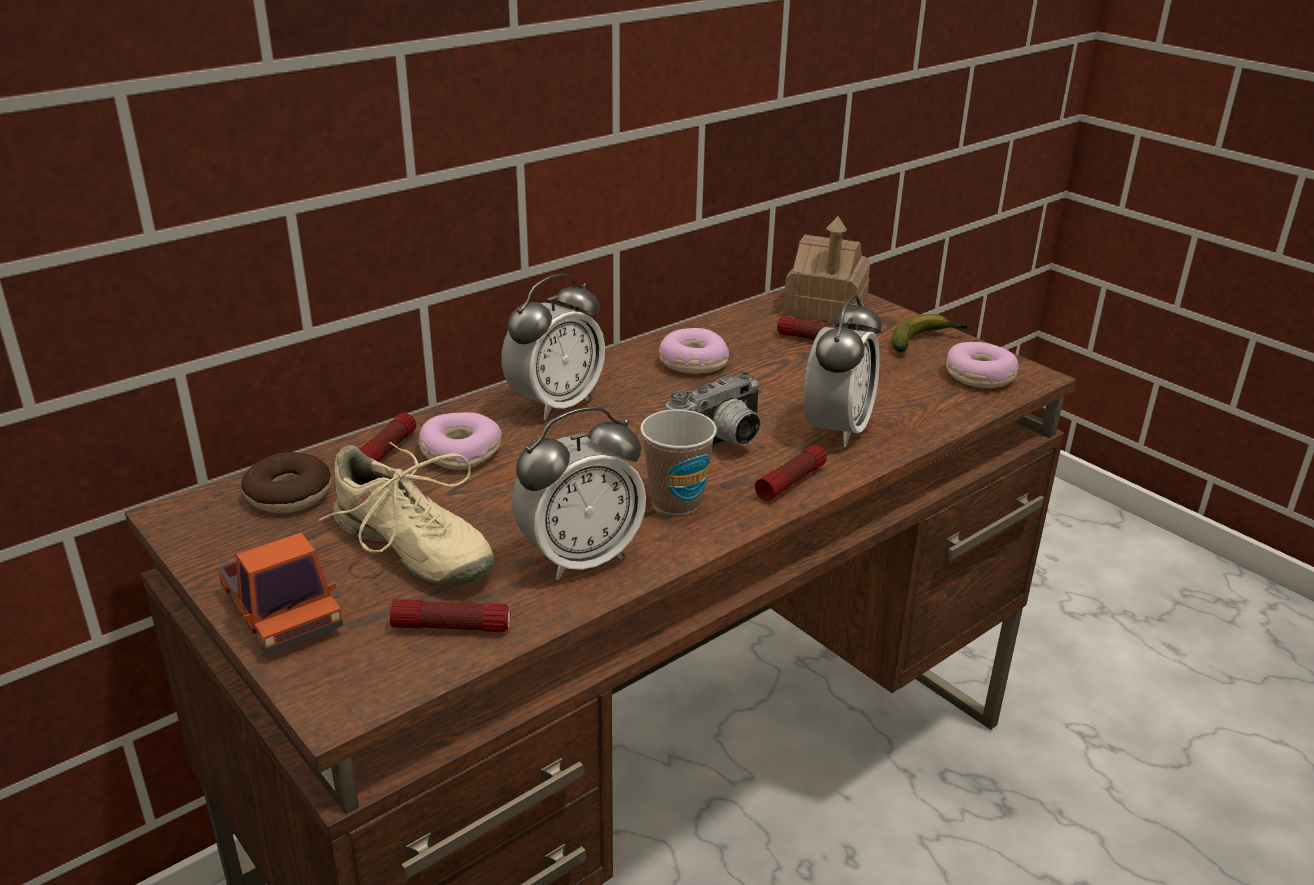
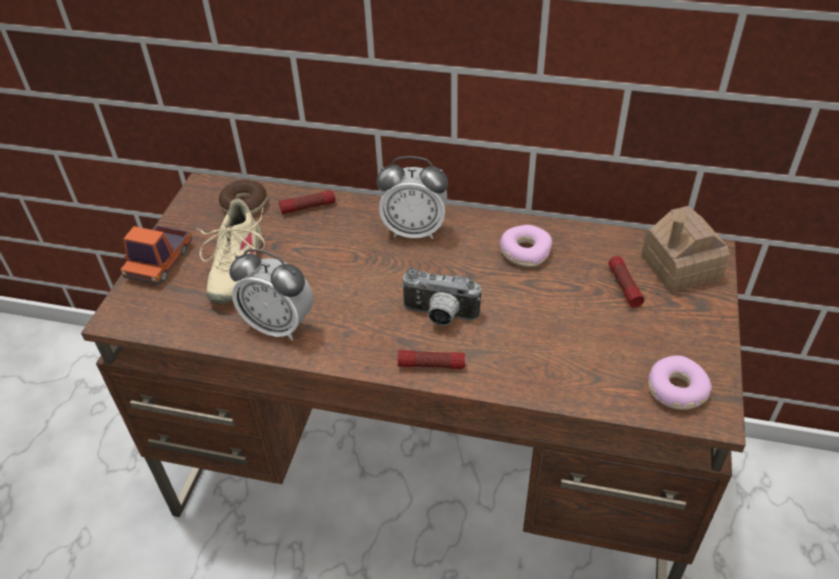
camera: 55 degrees right, 15 degrees up
(451, 627) = (190, 317): flashlight -> none
(460, 452) = (332, 229): donut -> none
(676, 502) = (363, 330): cup -> none
(837, 429) = (515, 354): alarm clock -> none
(925, 341) = (694, 338): banana -> none

